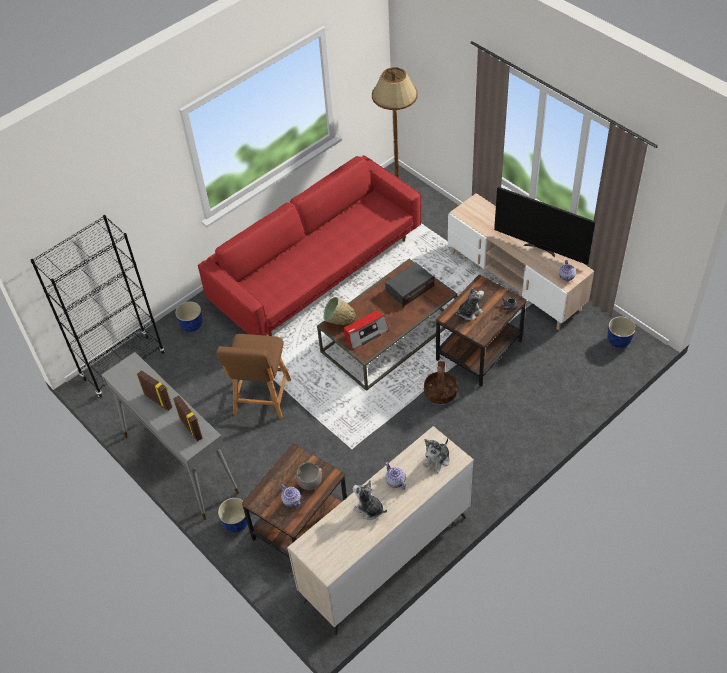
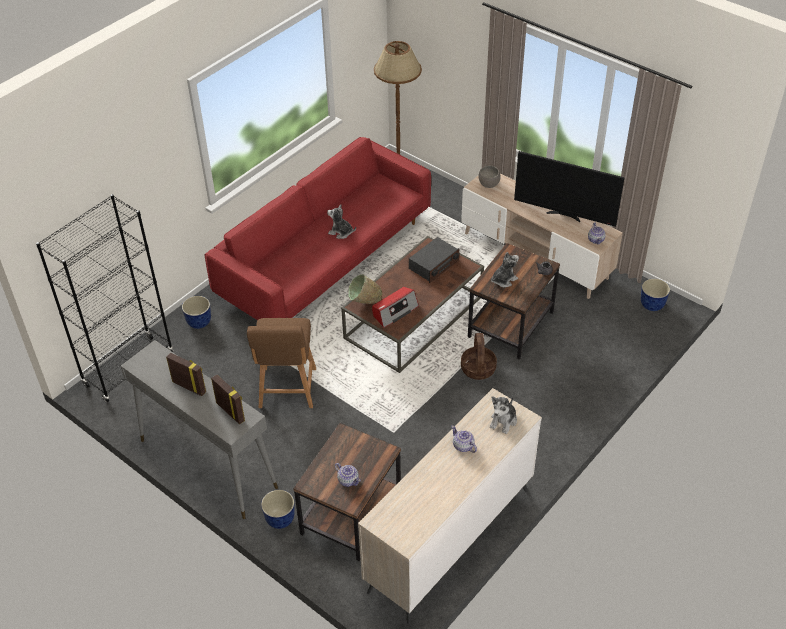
camera: 10 degrees left, 5 degrees down
(309, 481) = (364, 459): grey bowl -> grey bowl (488, 183)
(369, 509) = (440, 476): plush toy -> plush toy (341, 232)

